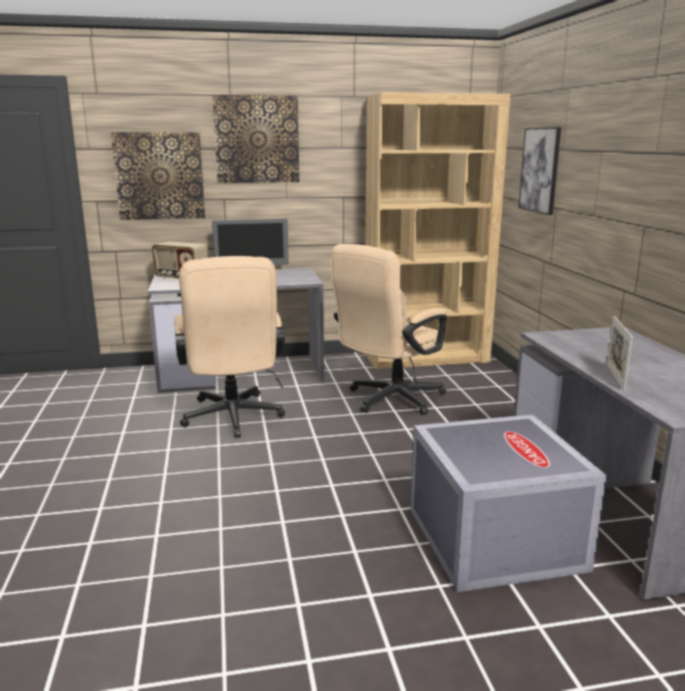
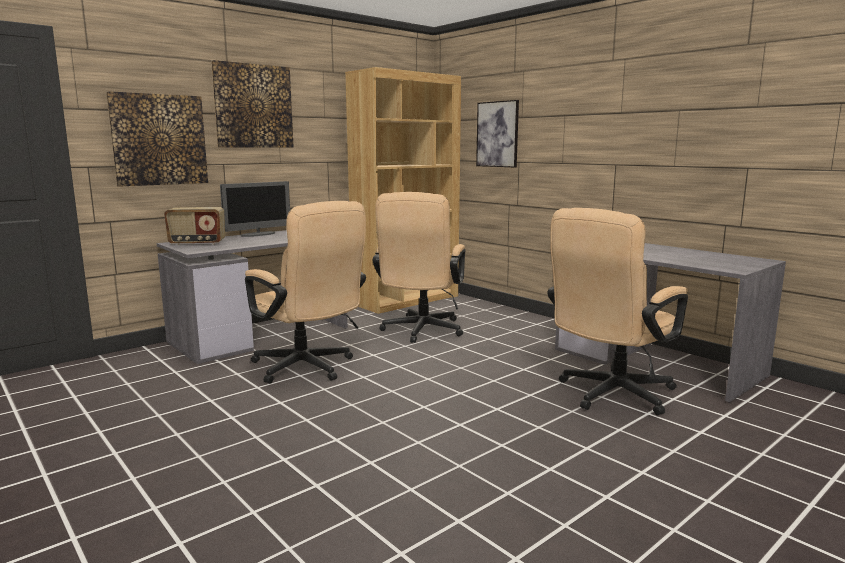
camera: 30 degrees left, 5 degrees down
(491, 538) = (610, 395): grey storage box -> beige office chair
(615, 376) = (665, 259): picture frame -> none

